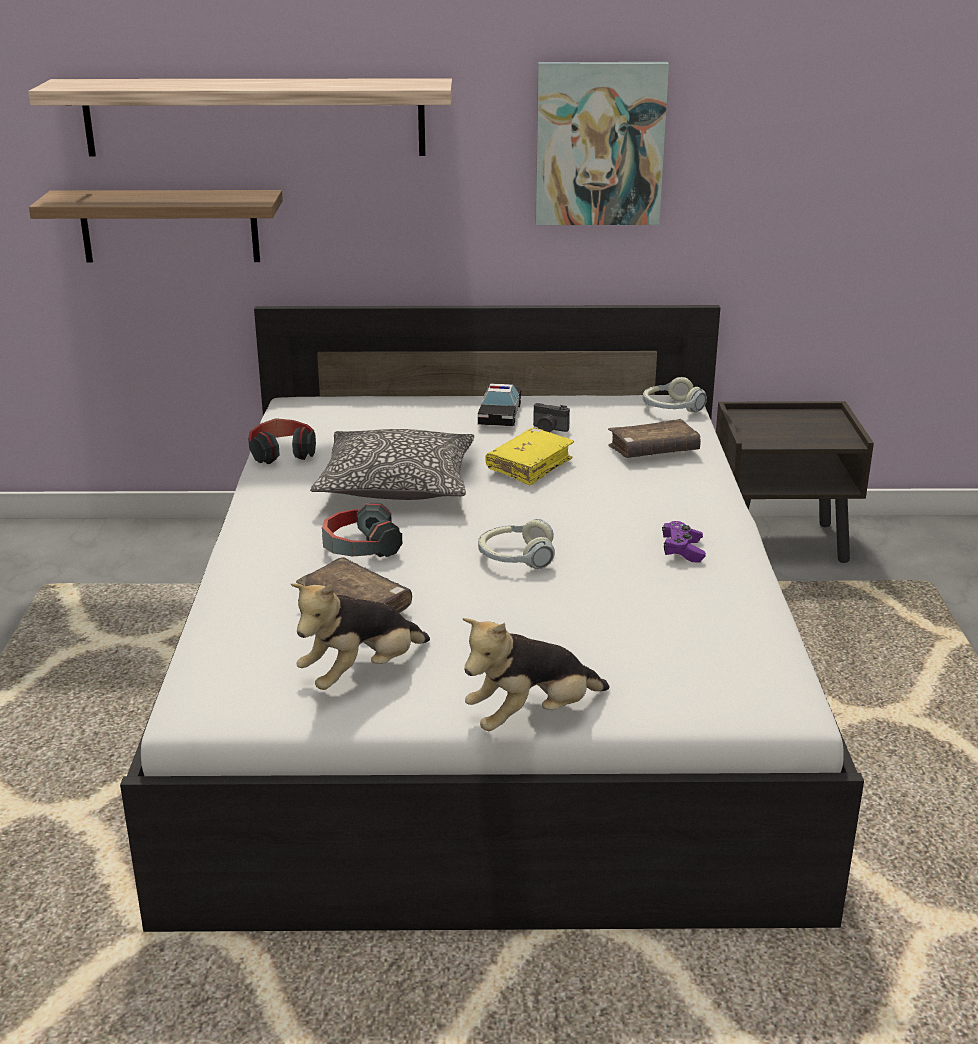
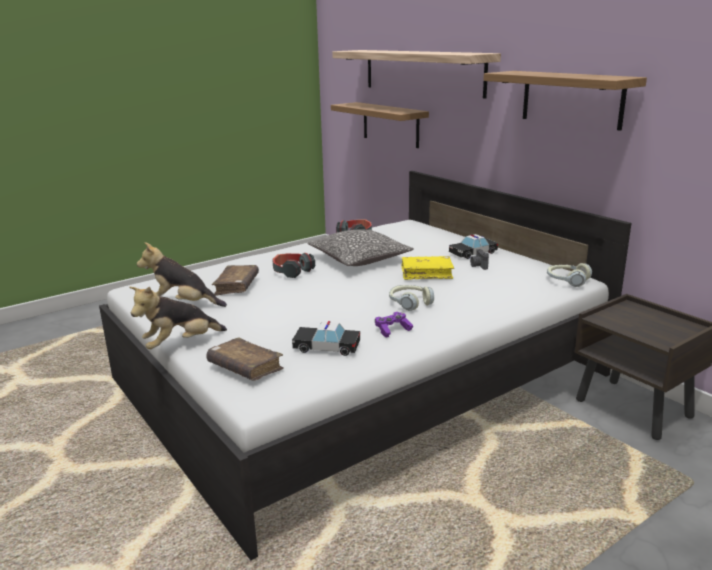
camera: 55 degrees right, 5 degrees down
(516, 558) = (325, 299): headphones -> headphones (410, 303)
(531, 717) = (180, 344): plush toy -> plush toy turned 60 degrees counterclockwise
(599, 144) = (571, 99): picture -> shelf
(653, 451) = (501, 292): brown book -> brown book (245, 368)
(684, 608) = (326, 347): none -> toy car

